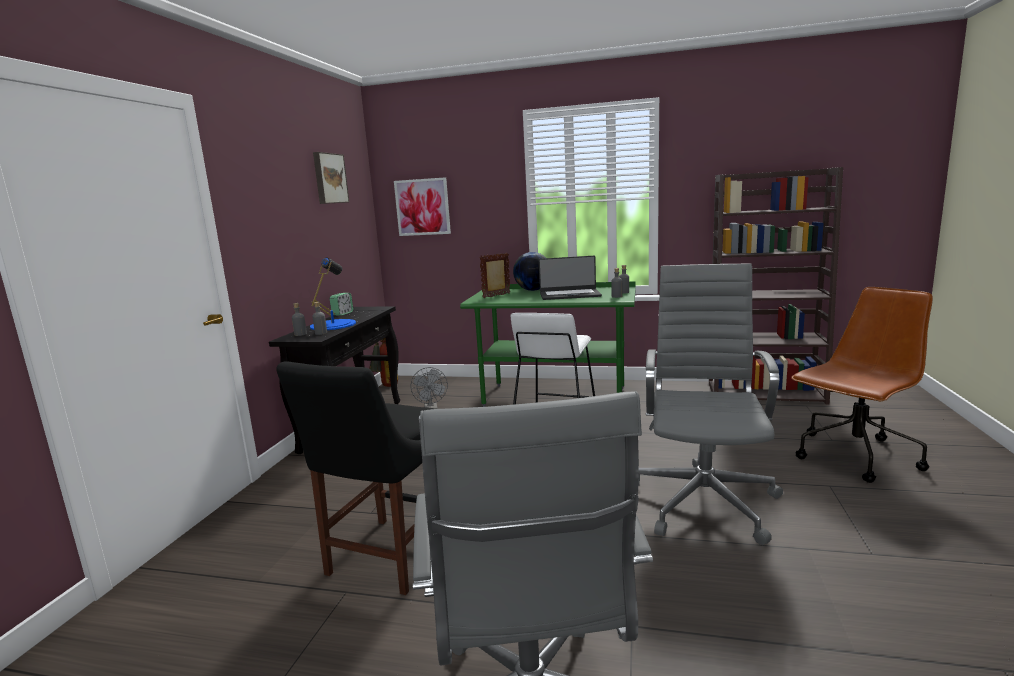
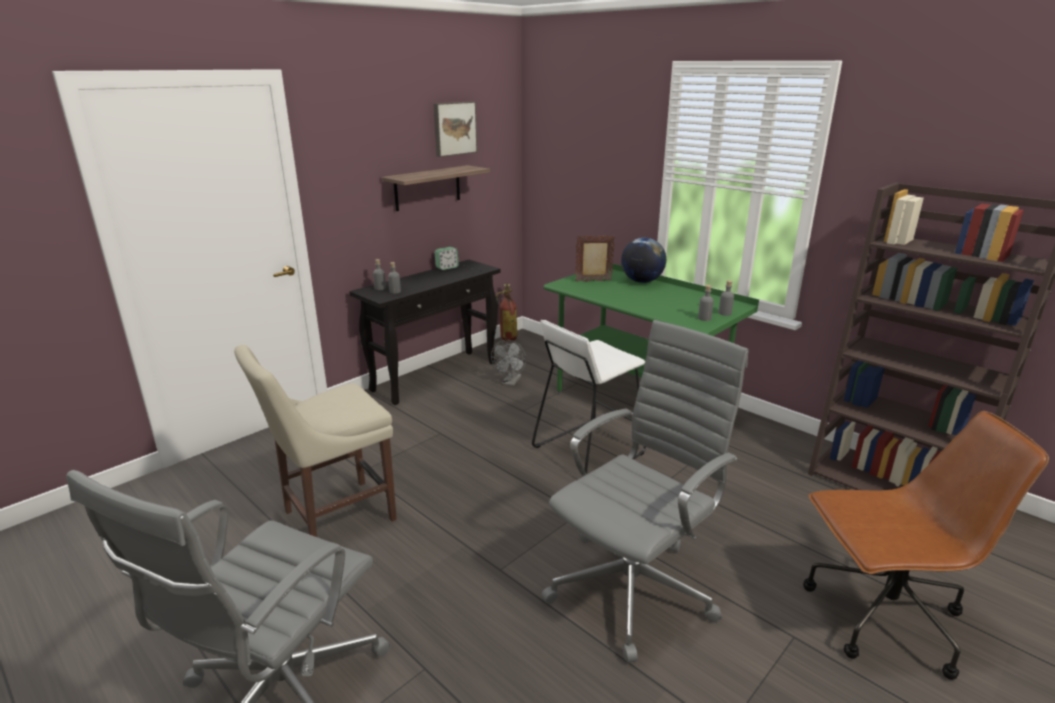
camera: 30 degrees right, 10 degrees up
(316, 234) = (427, 188): none -> shelf
(333, 325) = (418, 282): blue table lamp -> none
(388, 558) = (334, 517): black chair -> beige chair
(422, 207) = (562, 160): picture -> none
(569, 295) = (662, 301): laptop -> none

